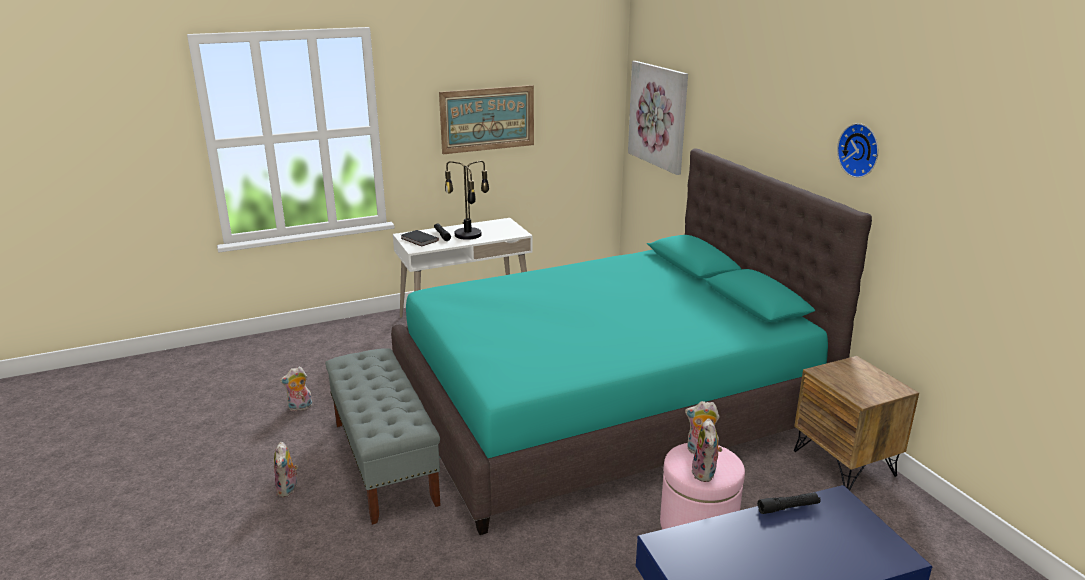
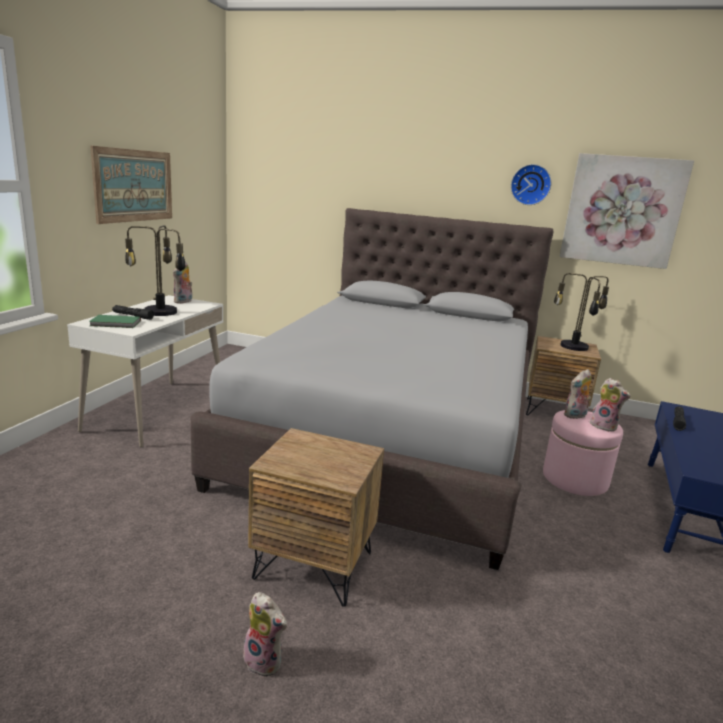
camera: 50 degrees left, 5 degrees down
(300, 408) = (111, 569): plush toy -> plush toy (183, 302)
(384, 462) = (314, 564): grey bench -> brown nightstand
(419, 240) = (116, 323): black book -> green book
(606, 407) = (394, 433): turquoise bed -> grey bed
(658, 116) = (280, 188): picture -> picture (622, 211)
(866, 384) = (574, 347): none -> table lamp

